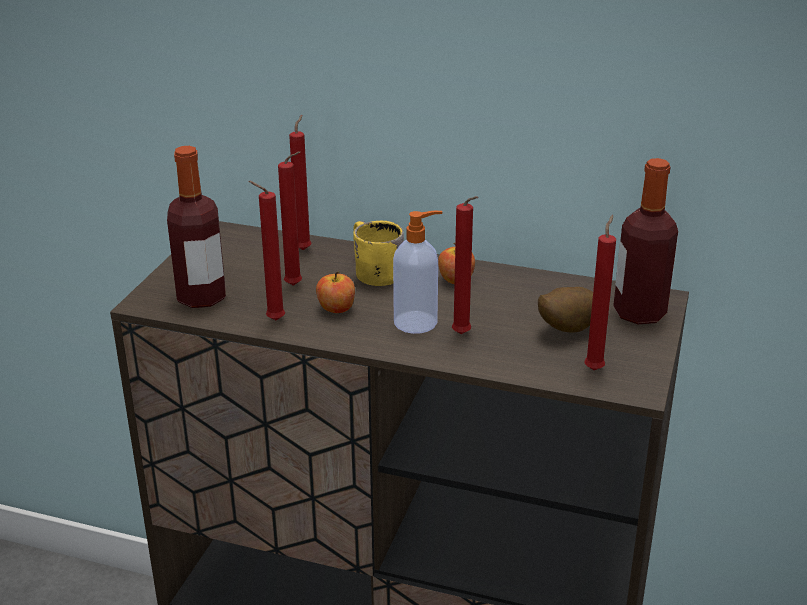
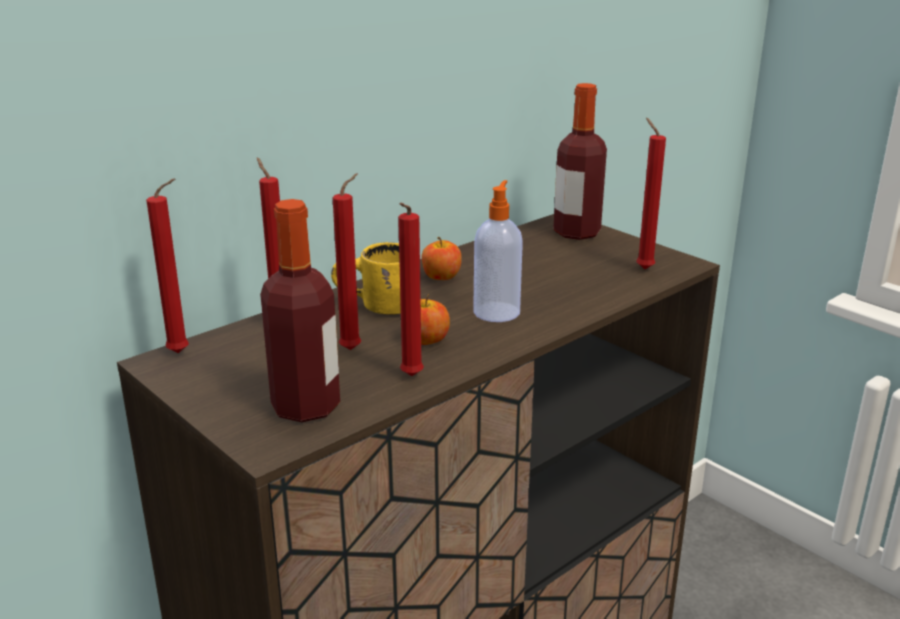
camera: 60 degrees left, 5 degrees down
(463, 335) = (541, 299): red candle -> red candle (182, 352)
(565, 329) = (574, 261): potato -> none

